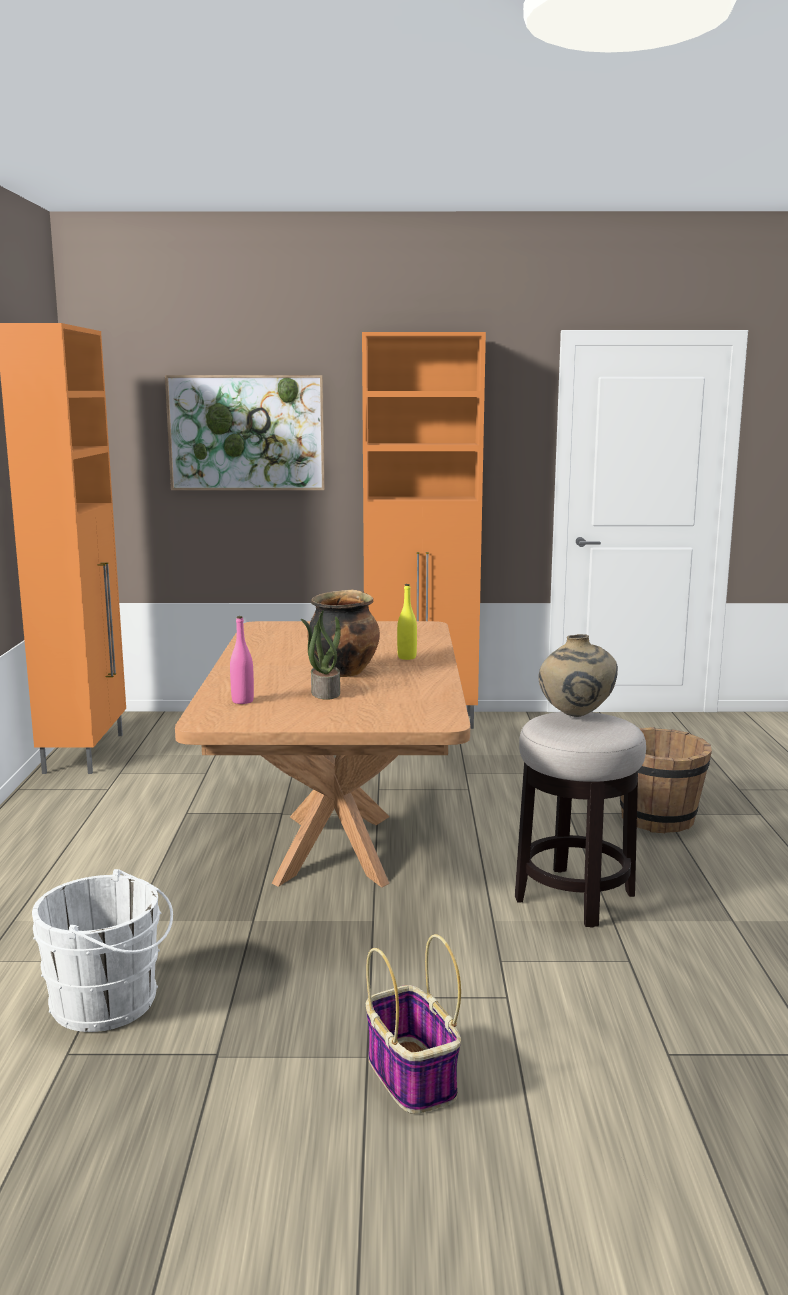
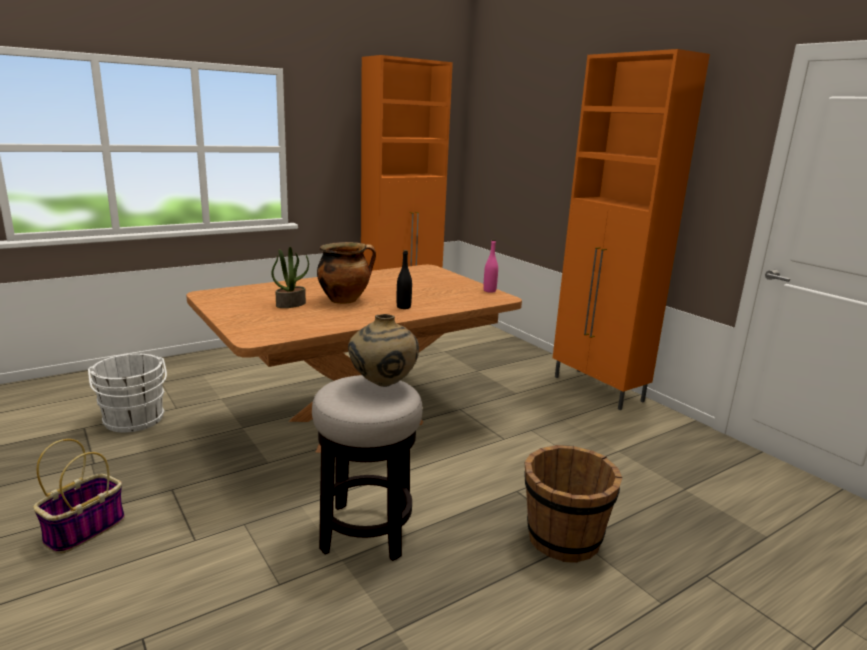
camera: 55 degrees right, 5 degrees up
(242, 701) = (253, 293): pink bottle -> pink bottle (489, 291)
(246, 433) = (544, 138): picture -> none
(407, 657) = (403, 307): yellow bottle -> black bottle

